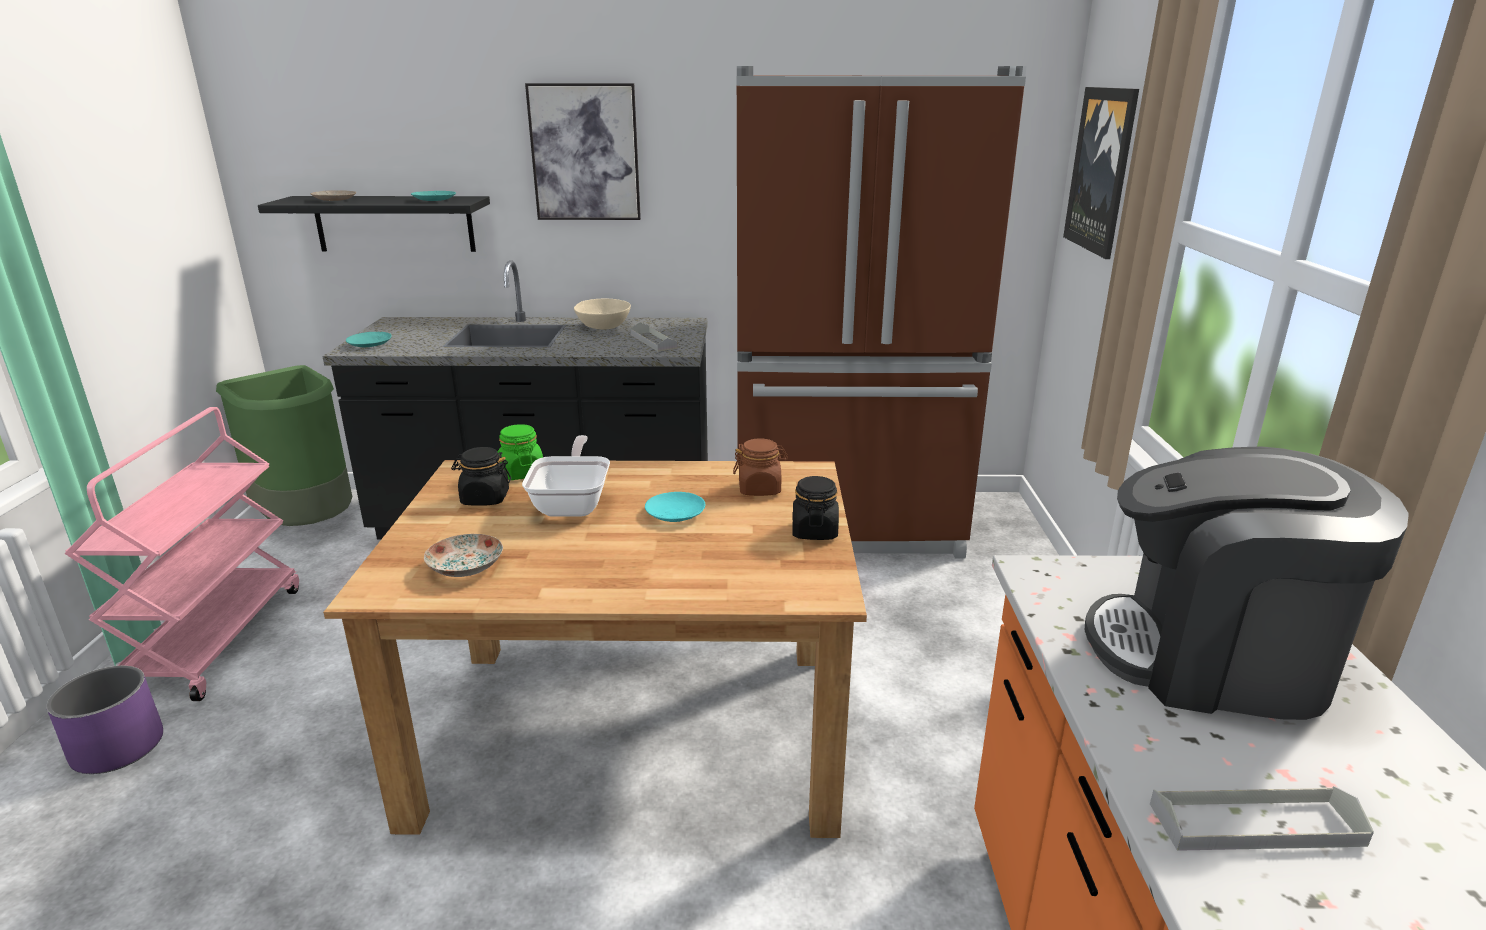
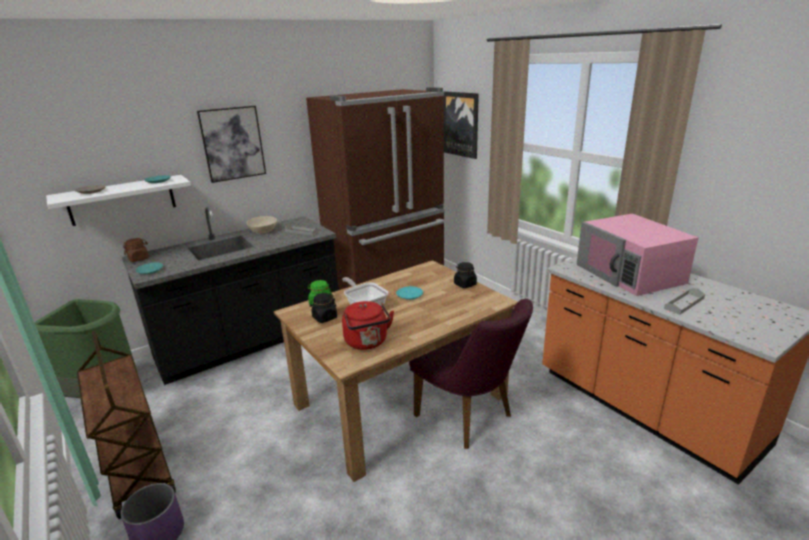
camera: 35 degrees left, 0 degrees up
(216, 638) = (136, 466): pink cart -> brown cart
(394, 224) = (122, 200): black shelf -> white shelf
(465, 568) = (367, 342): plate -> red kettle
(708, 841) = (470, 419): none -> purple chair
(760, 489) = (424, 277): brown jar -> brown jar (139, 259)
(1212, 658) = (630, 274): coffee machine -> pink microwave

